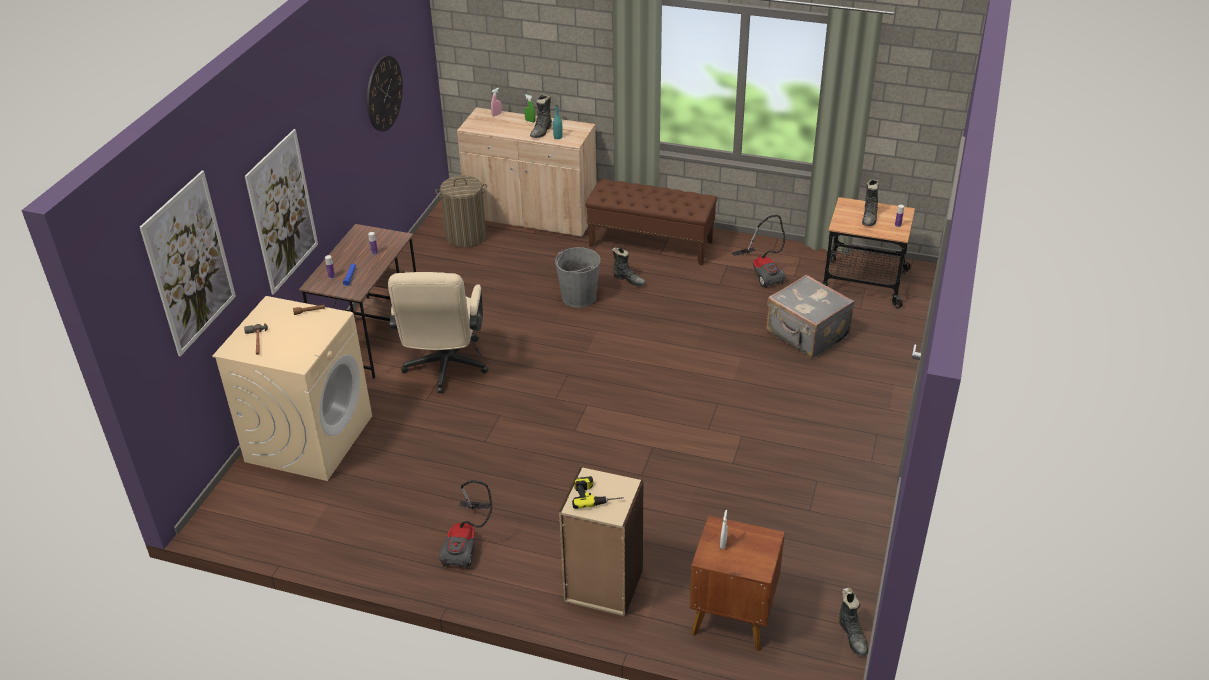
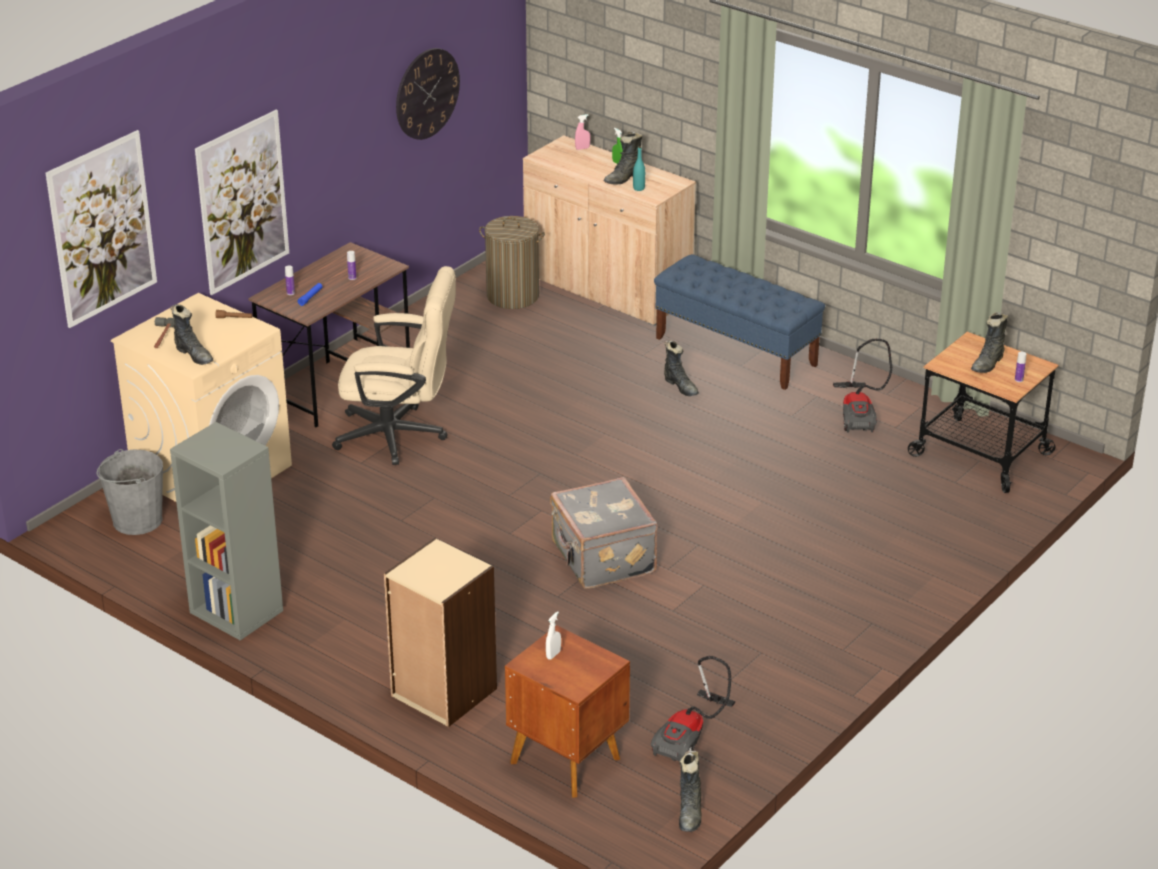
camera: 20 degrees right, 5 degrees down
(294, 353) = (194, 355): none -> black boot
(394, 560) = (235, 612): none -> grey bookcase
(444, 369) = (400, 436): beige office chair -> beige office chair turned 105 degrees counterclockwise
(467, 542) = (321, 614): vacuum cleaner -> vacuum cleaner (691, 737)
(578, 297) = (606, 393): grey bucket -> grey bucket (137, 520)
(596, 495) = (433, 567): power drill -> none
(651, 244) = (736, 352): brown bench -> blue bench
(806, 335) = (862, 497): grey suitcase -> grey suitcase (601, 559)

